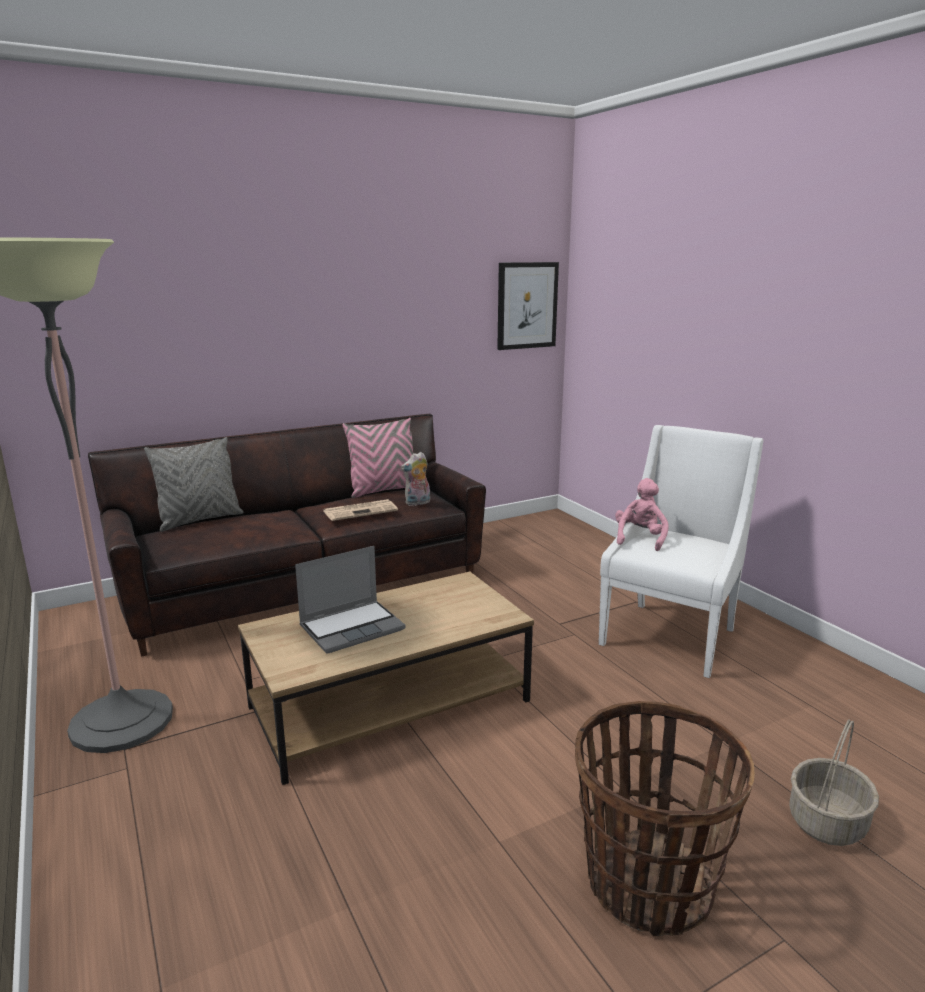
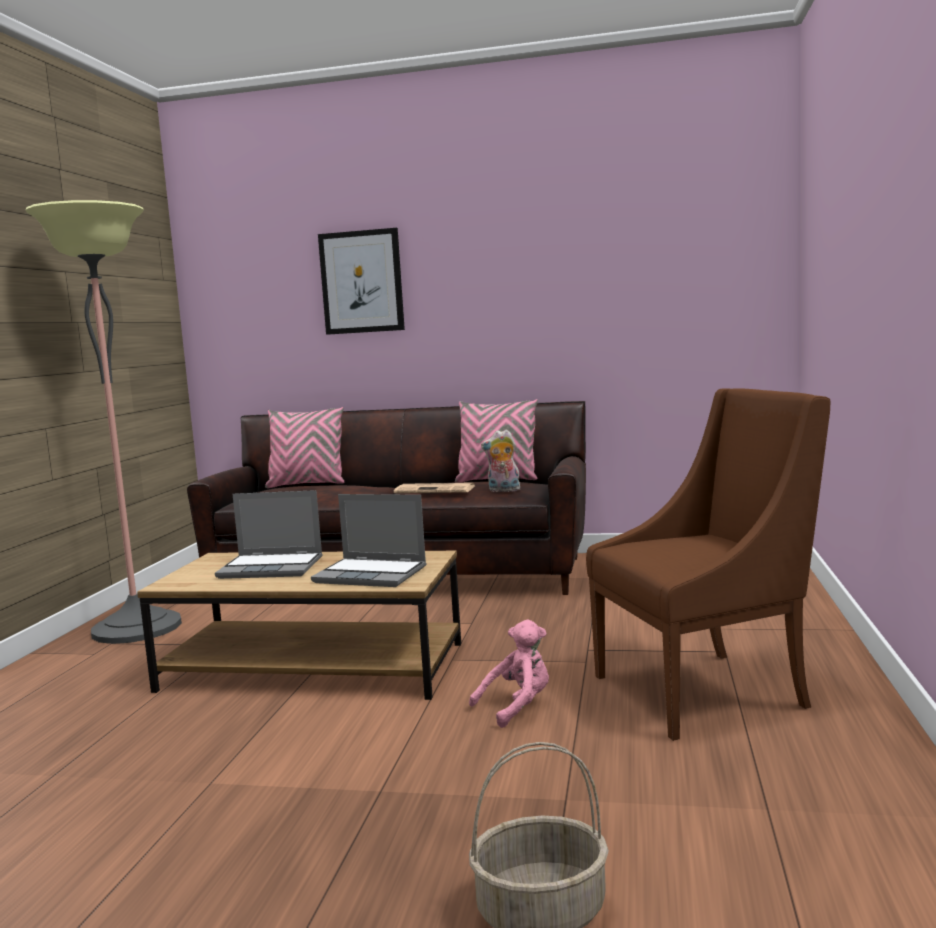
camera: 40 degrees right, 10 degrees down
(200, 520) = (307, 484): grey pillow -> pink pillow
(459, 613) = (372, 574): none -> laptop
(527, 305) = (730, 269): picture -> picture (362, 282)
(640, 539) = (660, 538): pink plush toy -> pink plush toy (517, 707)
(647, 884) = (257, 864): basket -> none
(670, 635) = (705, 691): white armchair -> brown armchair

